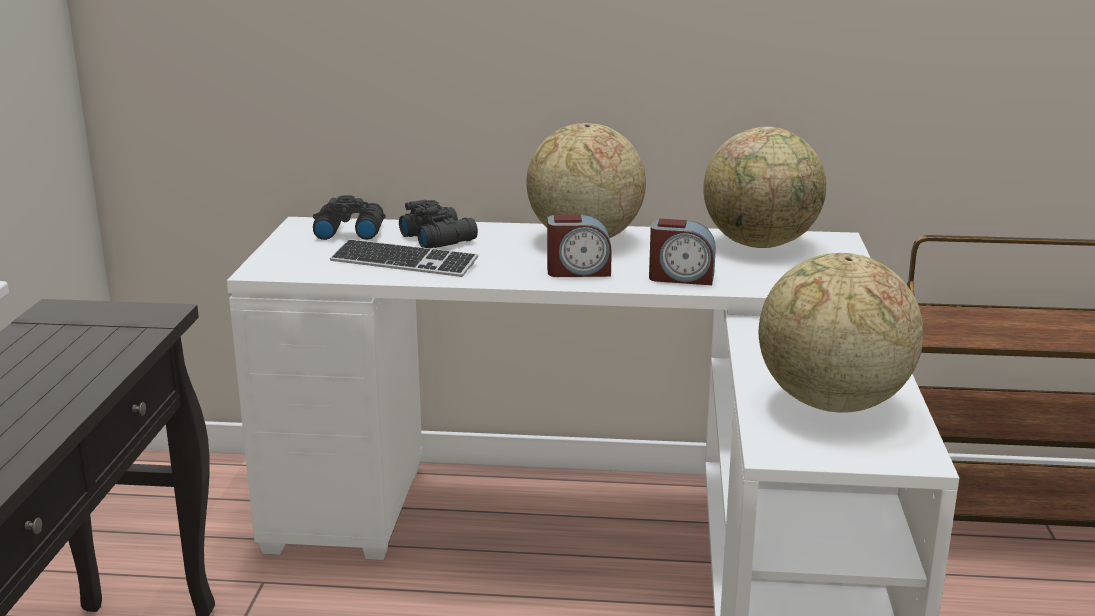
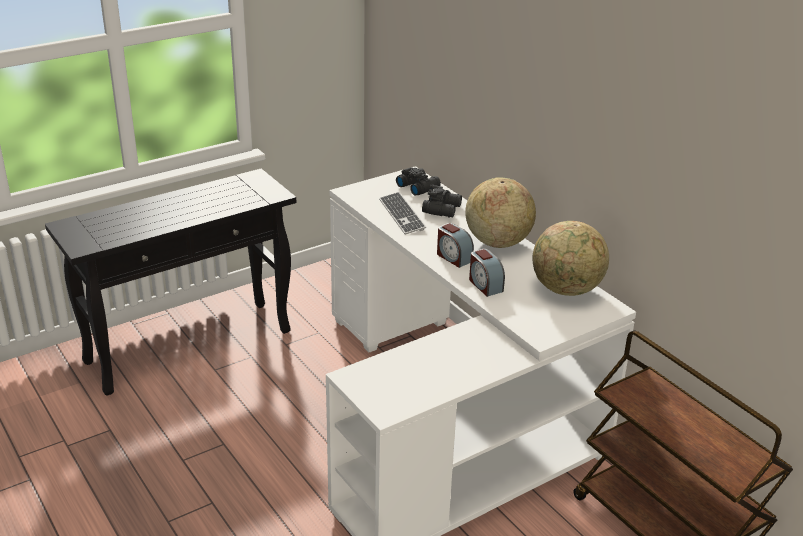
camera: 50 degrees right, 10 degrees up
(831, 404) = (413, 375): globe -> none

